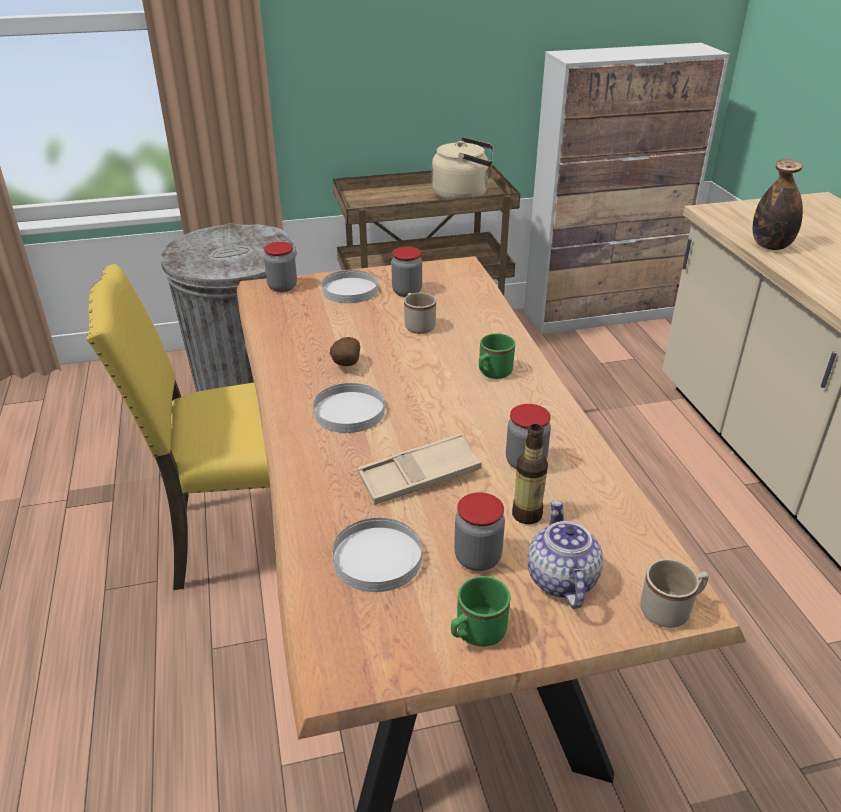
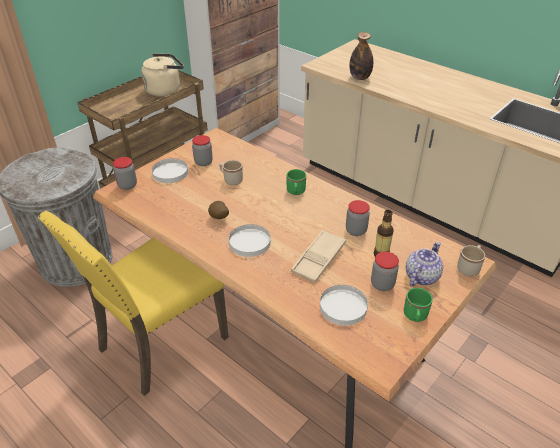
camera: 35 degrees left, 5 degrees up
(560, 579) = (421, 276): teapot -> teapot turned 75 degrees clockwise

